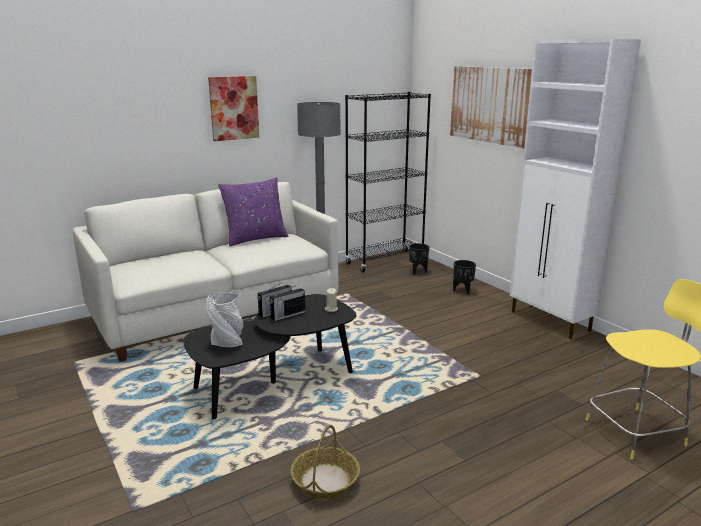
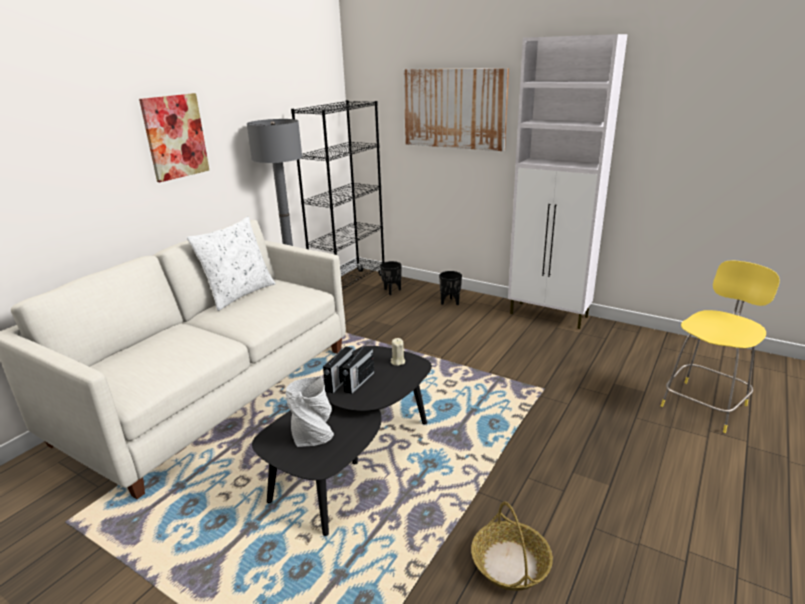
camera: 25 degrees left, 5 degrees up
(255, 239) = (239, 294): purple pillow -> white pillow

